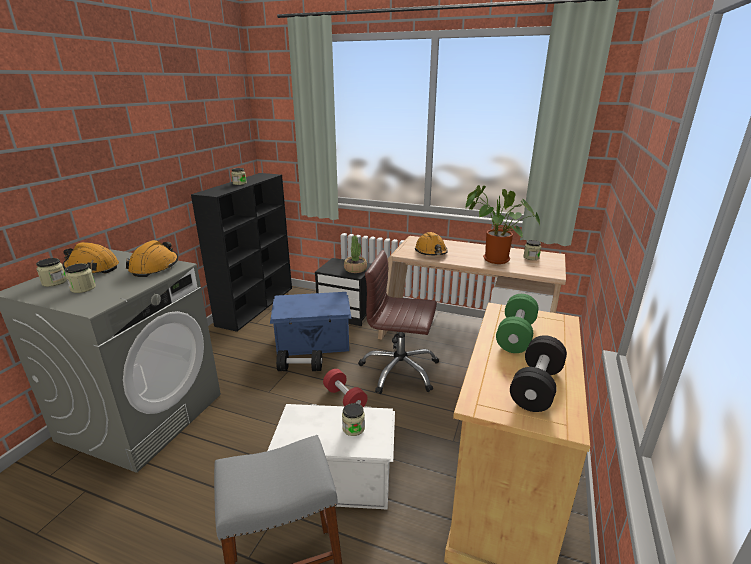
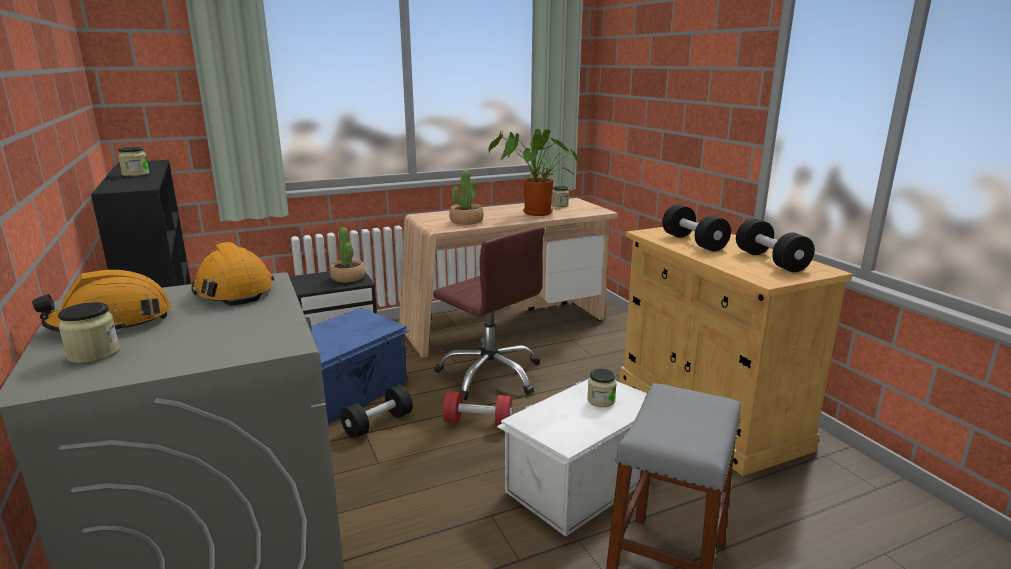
camera: 45 degrees left, 5 degrees down
(83, 288) = (187, 339): jar -> none
(399, 371) = (490, 375): brown office chair -> brown office chair turned 105 degrees counterclockwise
(431, 252) = (466, 221): orange hard hat -> potted plant
(516, 335) = (693, 242): green dumbbell -> black dumbbell

